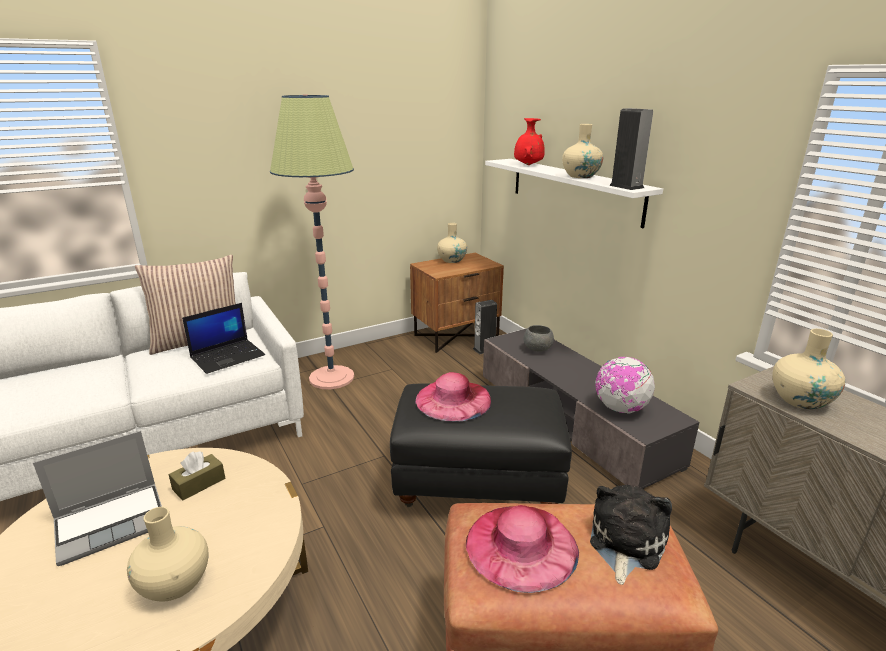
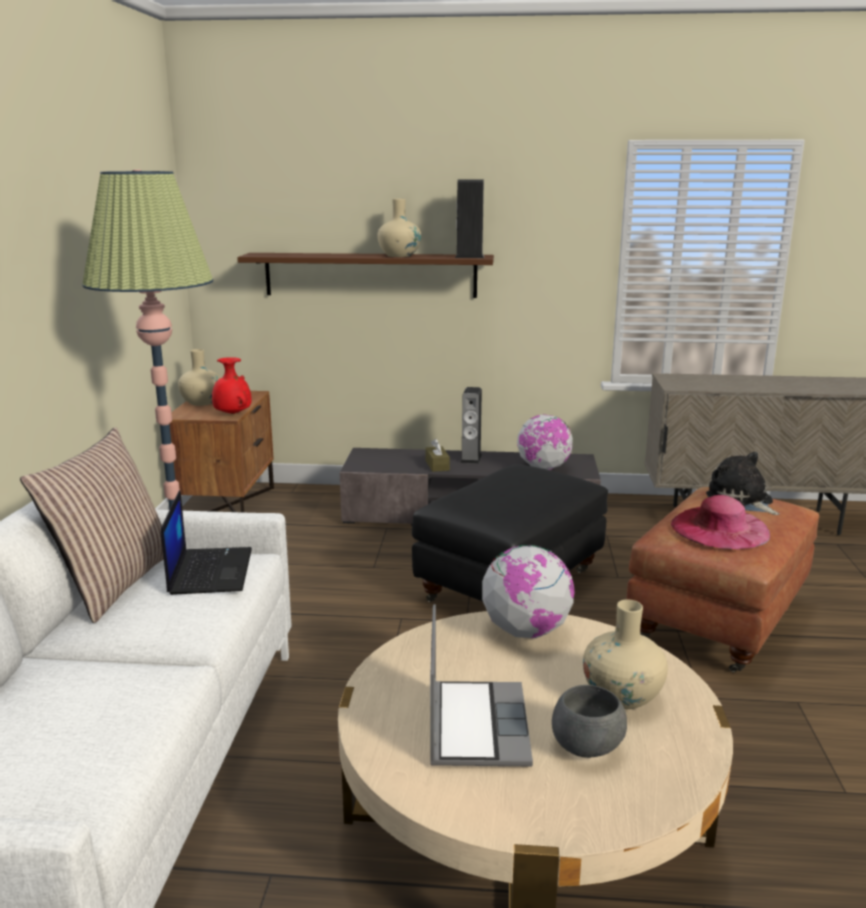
camera: 55 degrees left, 5 degrees down
(199, 484) = (458, 660): brown tissue box -> brown tissue box (437, 465)
(258, 499) = (526, 631): none -> globe
(453, 399) = (492, 495): pink hat -> none
(484, 349) = (286, 503): speaker -> speaker (471, 458)
(527, 165) = (303, 254): red vase -> red vase (232, 414)
(537, 350) = (401, 460): grey bowl -> grey bowl (588, 748)
(573, 190) = (370, 275): white shelf -> brown shelf
(800, 400) = (703, 384): beige vase -> none

